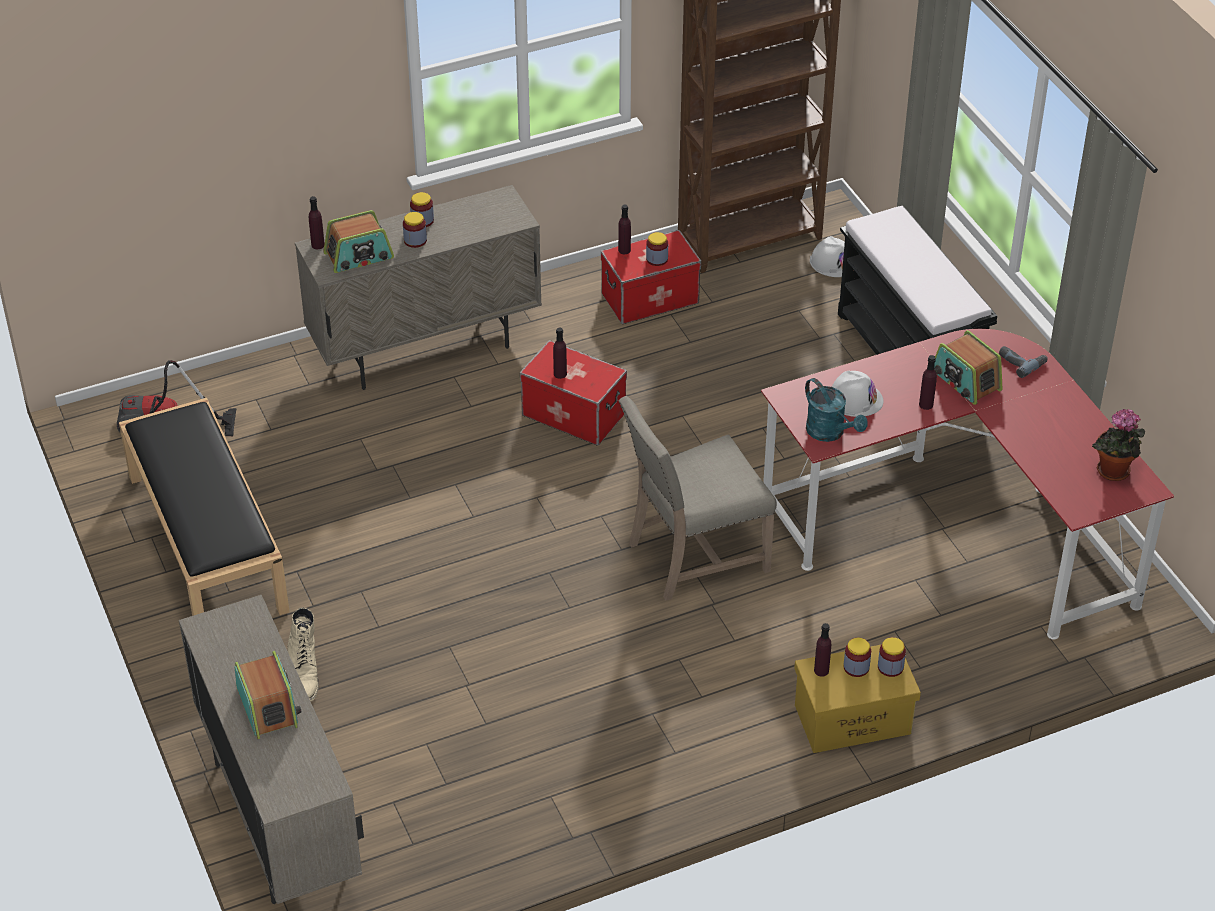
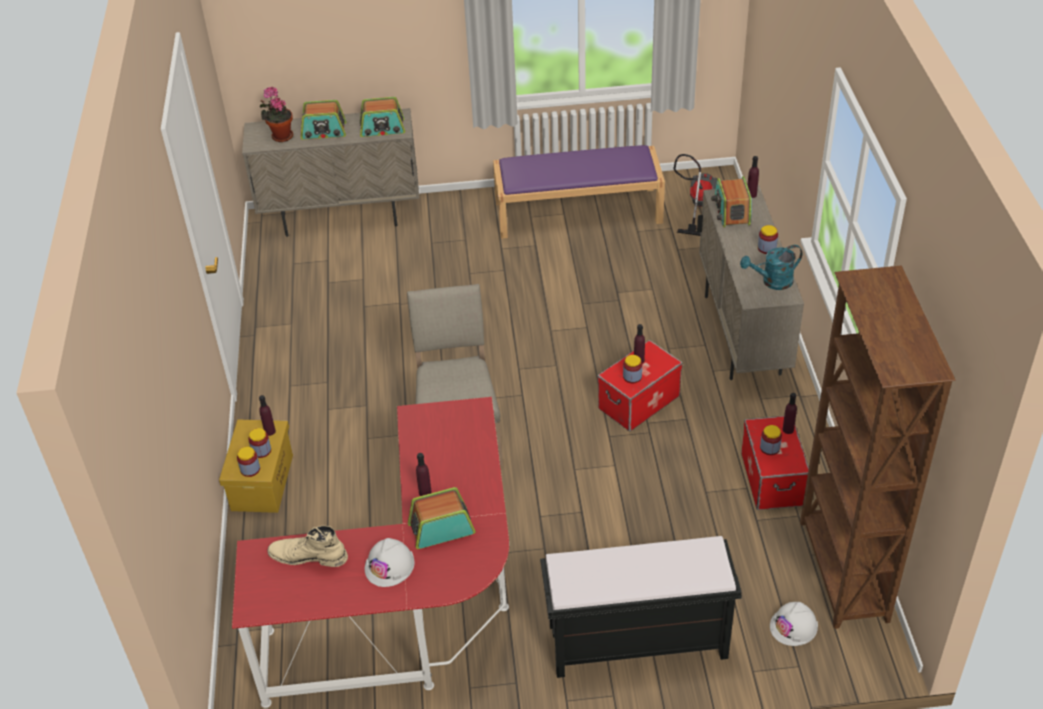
camera: 110 degrees right, 0 degrees up
(205, 542) = (579, 211): black bench -> purple bench
(245, 636) = (382, 128): none -> radio
(303, 671) = (448, 238): beige boot -> beige boot (308, 556)
(415, 240) = (742, 241): jar -> jar (632, 377)
(830, 433) = (422, 423): turquoise watering can -> turquoise watering can (772, 282)
(855, 399) = (453, 449): white hard hat -> white hard hat (390, 566)
(1021, 361) = (447, 577): power drill -> none
(1113, 473) = (280, 593): potted plant -> potted plant (280, 136)

